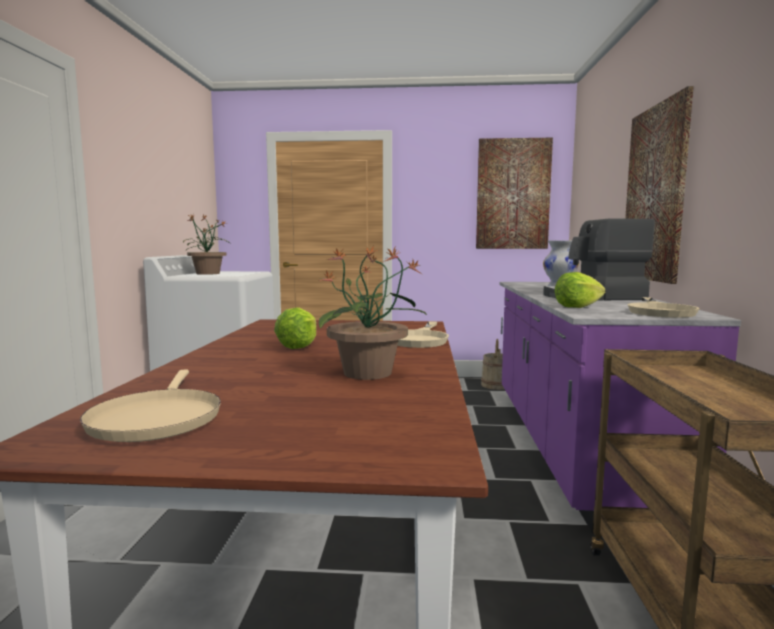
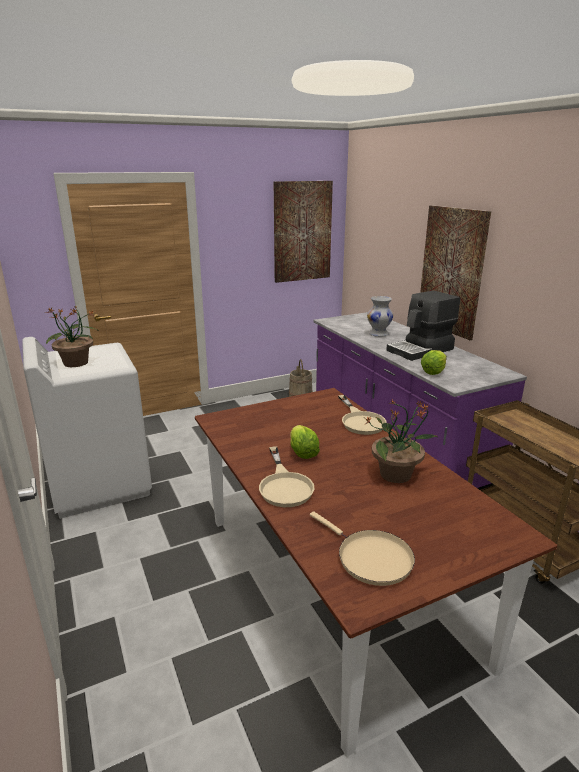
camera: 30 degrees left, 15 degrees up
(659, 311) = (481, 371): beige frying pan -> beige frying pan (284, 485)

